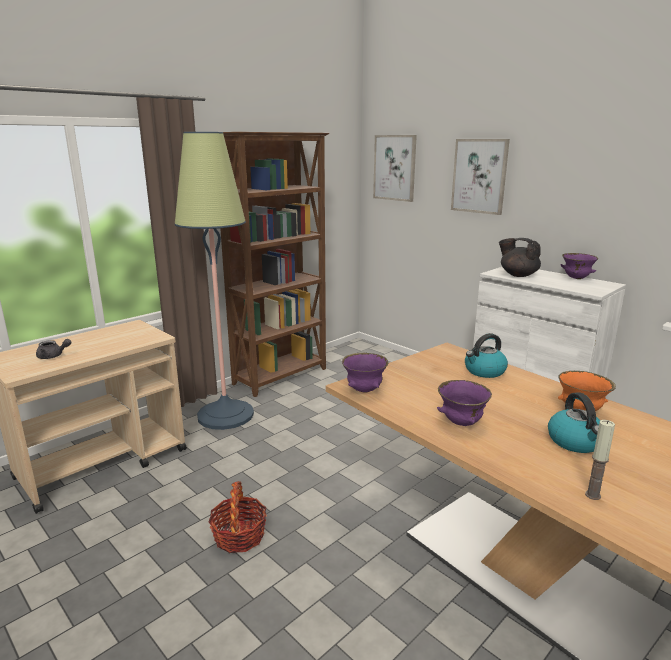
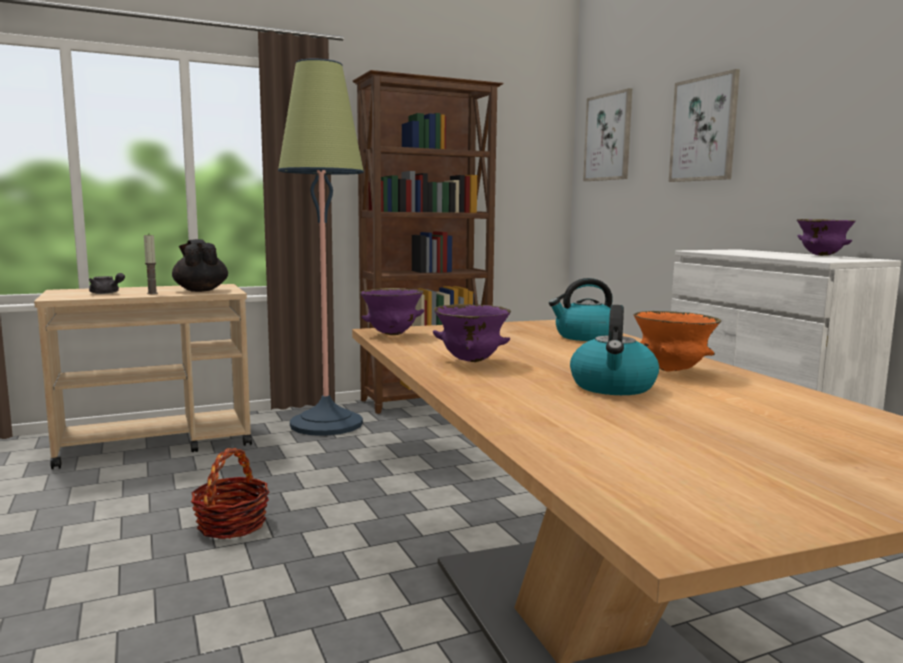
camera: 20 degrees right, 10 degrees down
(518, 275) = (730, 252): black teapot -> black teapot (200, 290)
(592, 495) = (550, 420): candle -> candle (152, 293)

